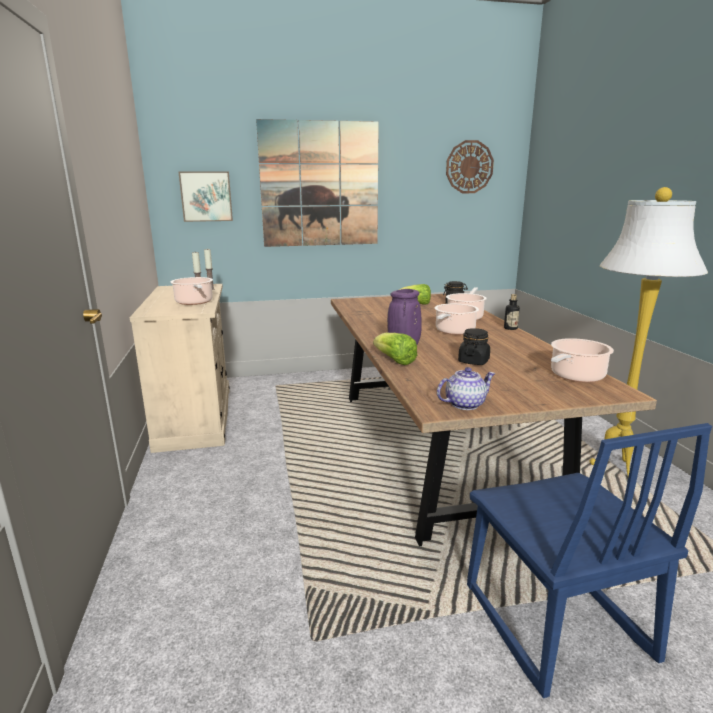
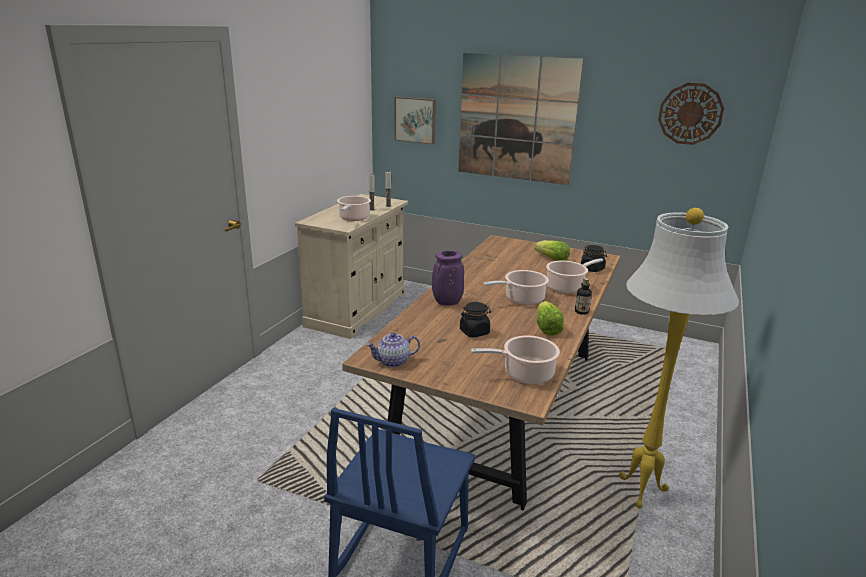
camera: 35 degrees right, 5 degrees up
(394, 361) = (418, 311): lettuce -> lettuce (546, 328)
(465, 404) = (393, 362): teapot -> teapot turned 150 degrees clockwise

